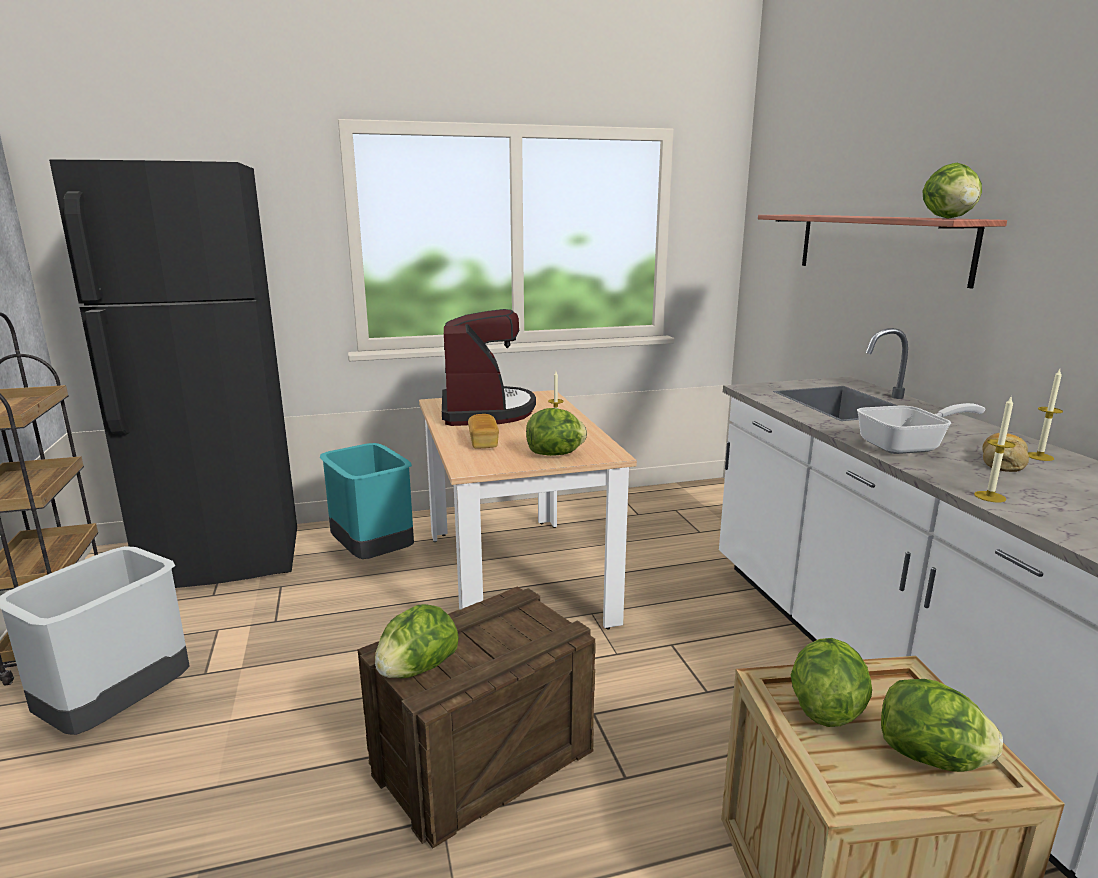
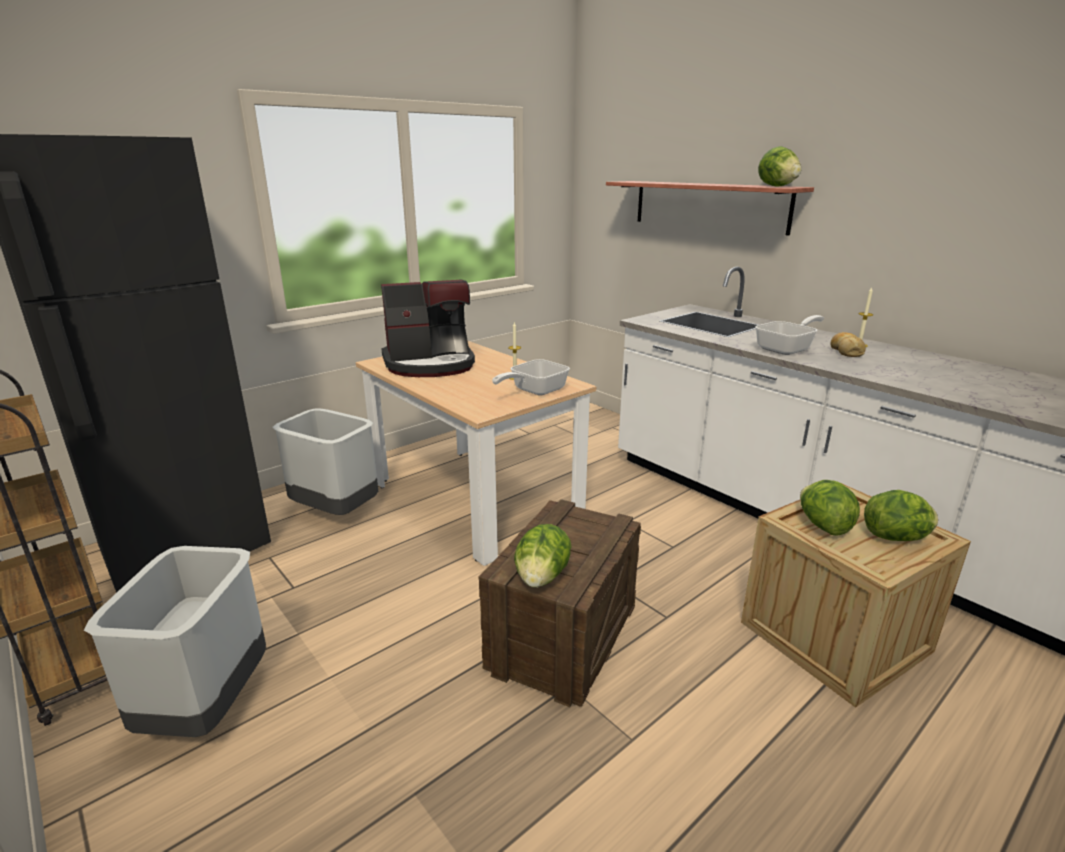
camera: 25 degrees left, 5 degrees up
(374, 555) = (336, 511): turquoise trash can -> grey trash can
(483, 442) = (464, 391): bread -> none
(486, 411) = (430, 364): coffee machine -> coffee machine turned 105 degrees clockwise
(556, 454) = (534, 391): lettuce -> frying pan
(989, 496) = (867, 373): candle -> none

